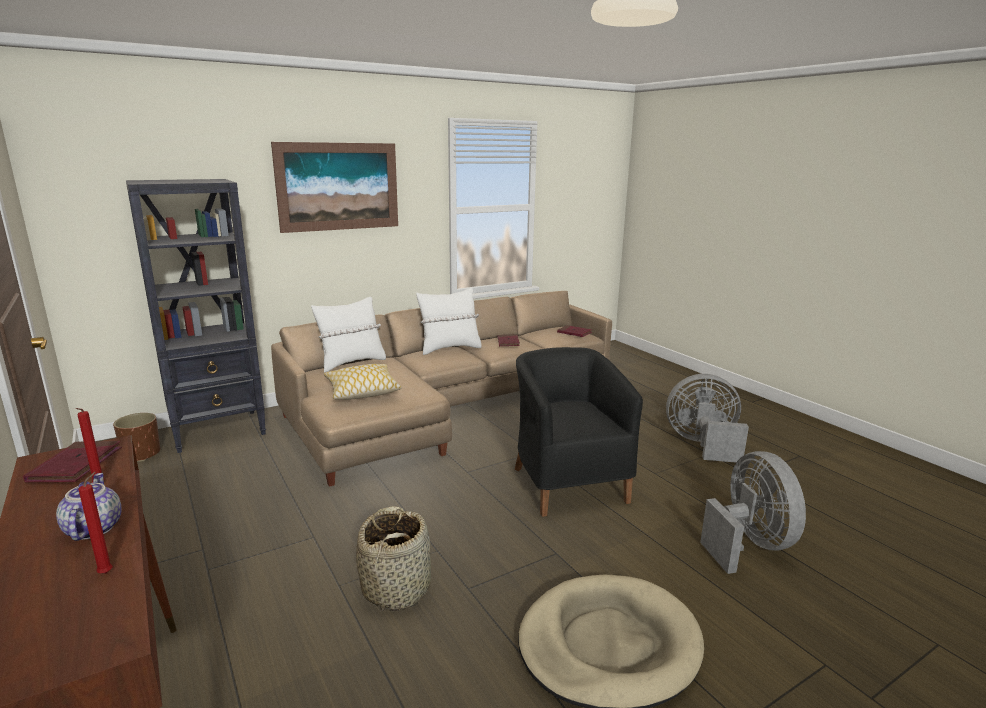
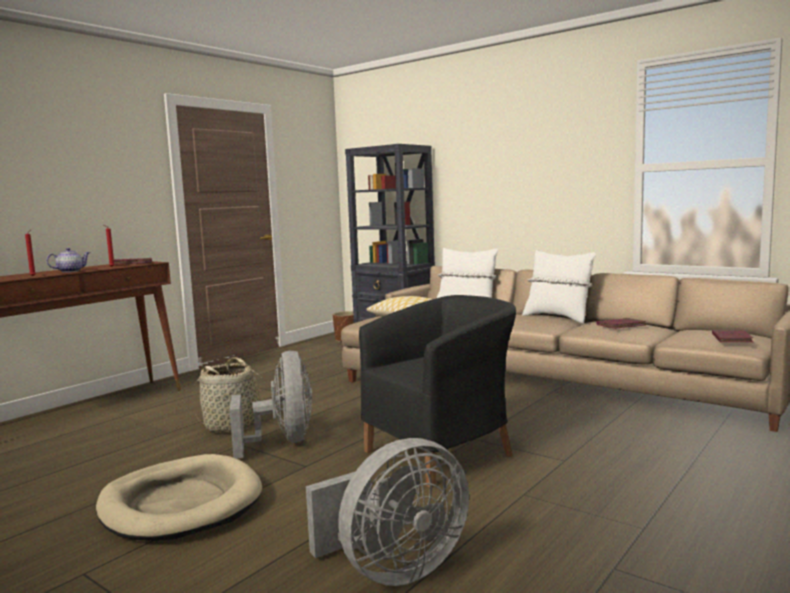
camera: 70 degrees right, 10 degrees down
(338, 186) = (515, 147): picture -> none
(703, 444) = (669, 521): grey fan -> grey fan (283, 441)

